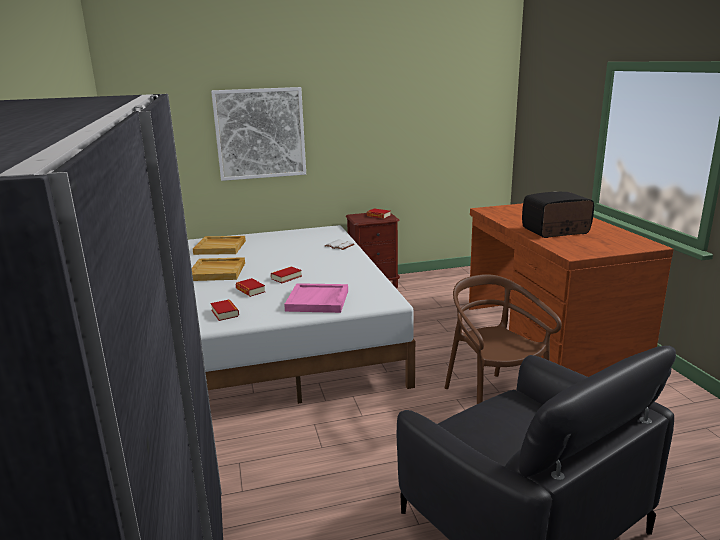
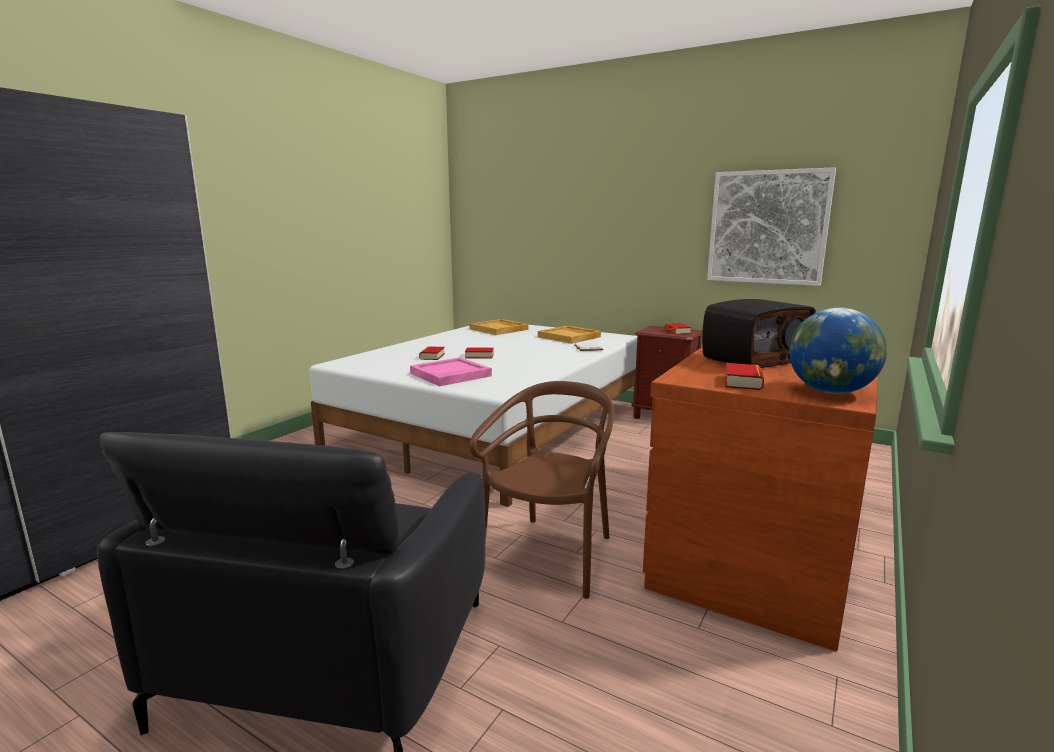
camera: 45 degrees right, 5 degrees down
(218, 271) = (451, 341): beige tray -> beige tray (569, 337)
(225, 313) = (376, 363): book -> book (743, 382)
(260, 133) = (571, 222): picture -> picture (767, 227)
(555, 231) = (753, 359): radio -> radio turned 120 degrees clockwise
(634, 242) = (830, 392): none -> globe

